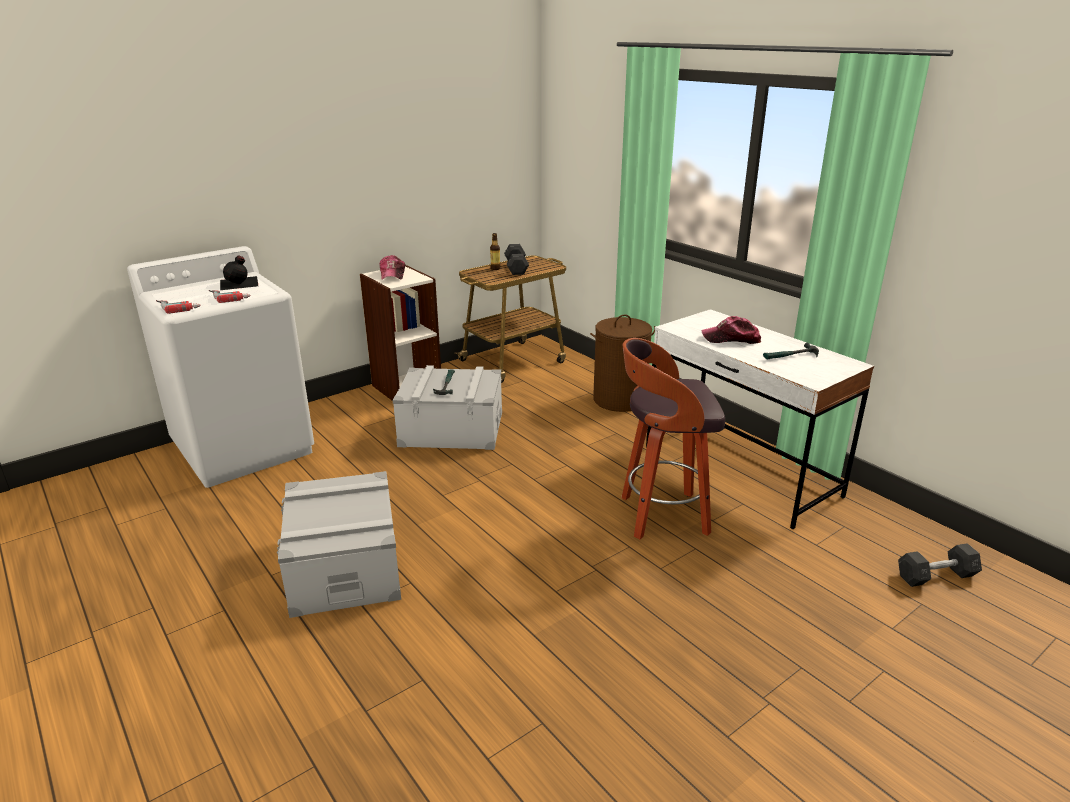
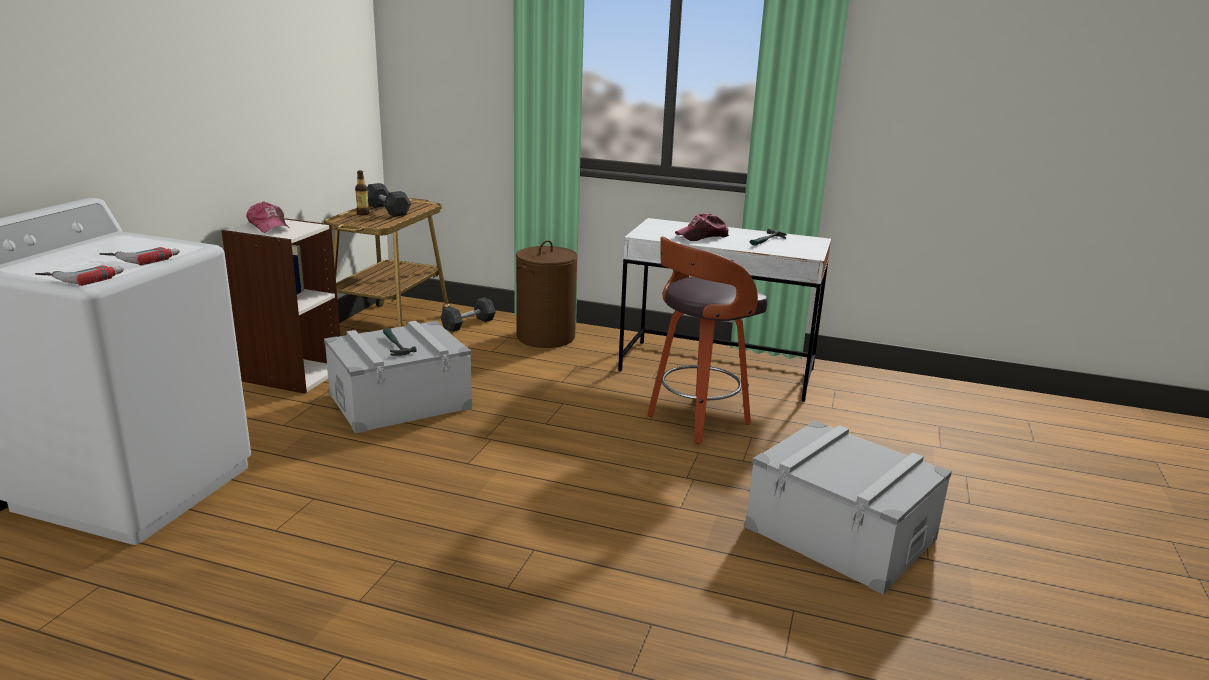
camera: 35 degrees left, 5 degrees down
(239, 283) = (124, 243): black bottle -> none
(345, 566) = (441, 561): grey storage box -> grey storage box (841, 533)
(936, 576) = (926, 405): grey dumbbell -> grey dumbbell (468, 324)

